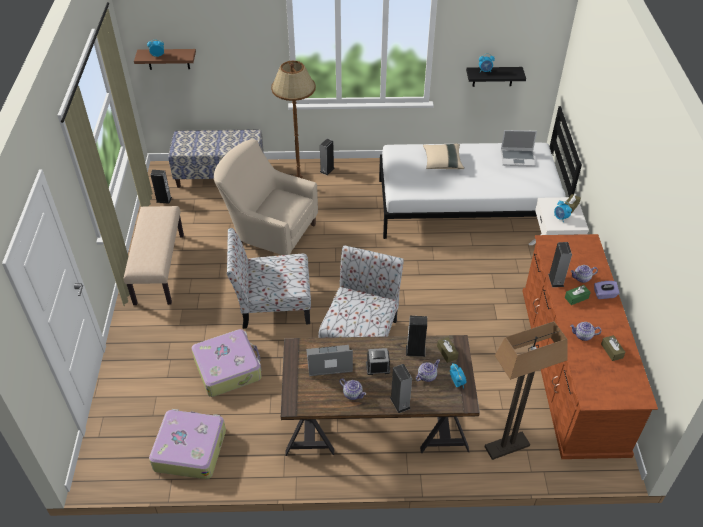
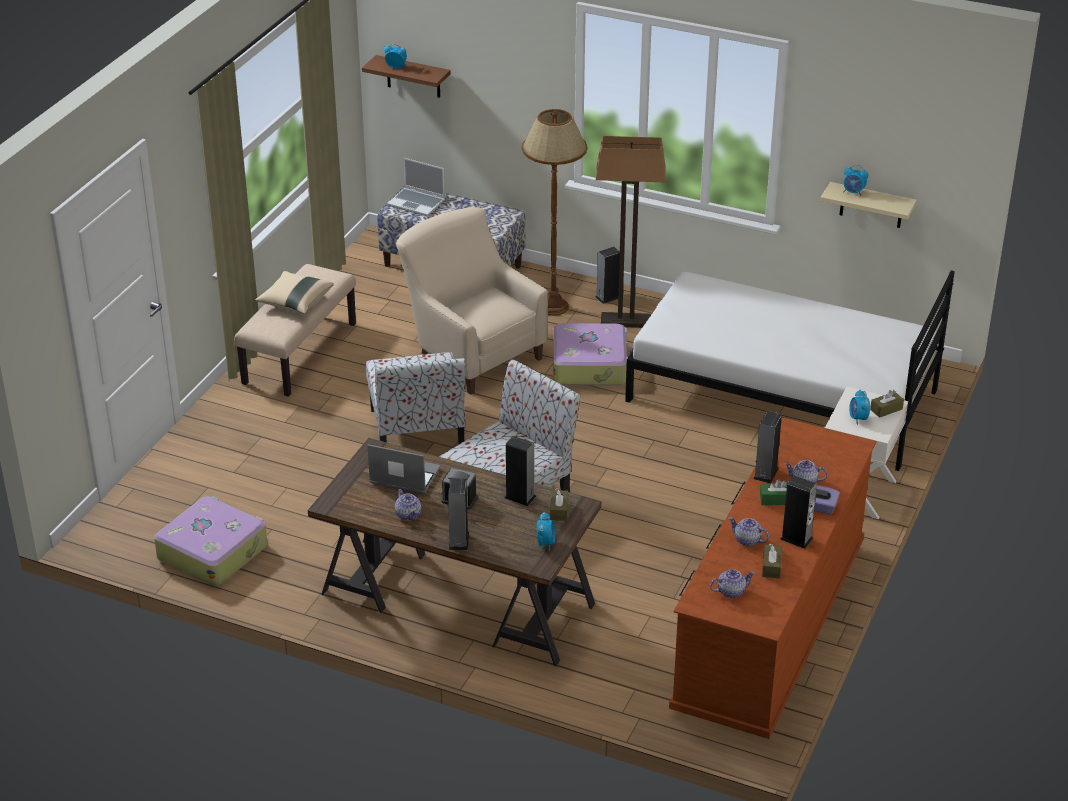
camera: 25 degrees right, 10 degrees down
(164, 199) = (357, 276): speaker -> speaker (796, 538)
(228, 368) = (314, 485): suitcase -> suitcase (590, 365)
(273, 305) = (417, 434): chair -> chair turned 120 degrees counterclockwise
(426, 376) = (513, 525): teapot -> teapot (730, 591)
(442, 162) = (749, 313): beige pillow -> beige pillow (295, 302)
(493, 76) = (871, 205): black shelf -> beige shelf
(507, 446) = (611, 676): floor lamp -> floor lamp (626, 321)
(518, 158) = (869, 336): laptop -> laptop (417, 203)

